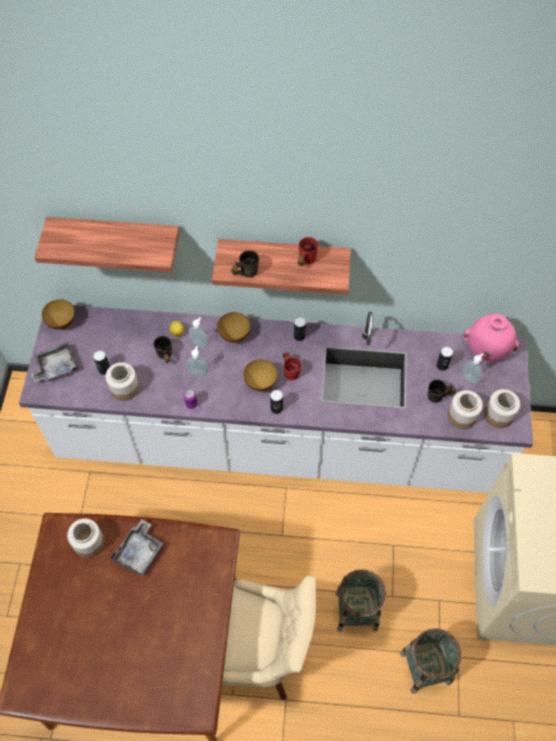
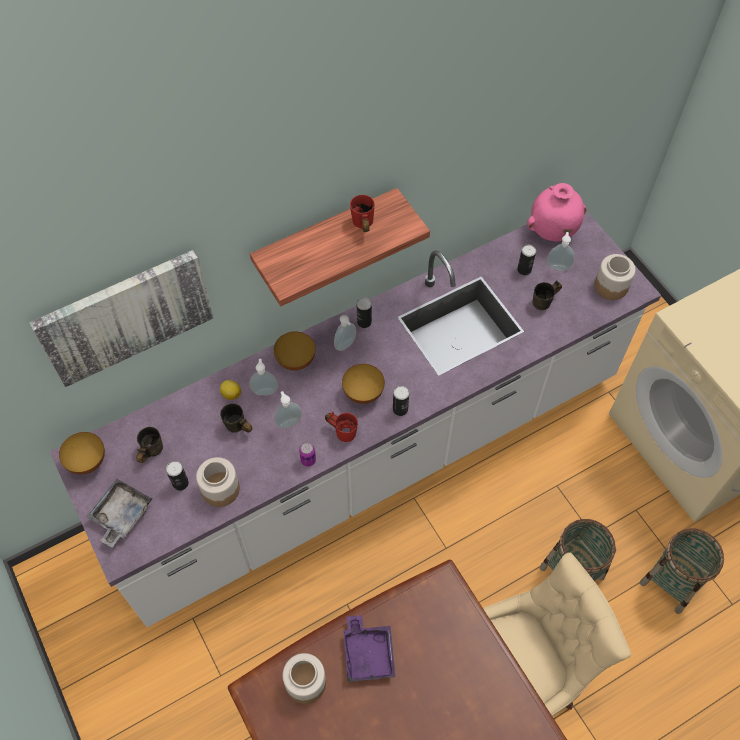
camera: 35 degrees left, 0 degrees up
(116, 236) = (125, 316): shelf -> picture
(139, 551) = (368, 653): grey tray -> purple tray
(245, 272) = (309, 272): grey mug -> grey mug (149, 452)
(274, 345) = (346, 346): none -> soap dispenser
(292, 370) = (384, 361): red mug -> red mug (343, 430)
(462, 416) = (580, 307): jar -> none

